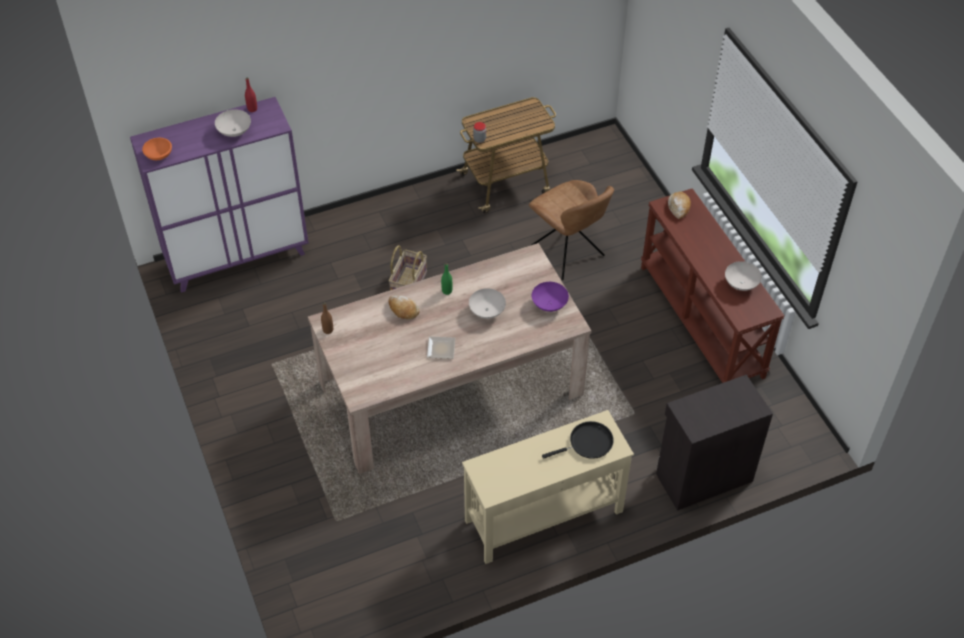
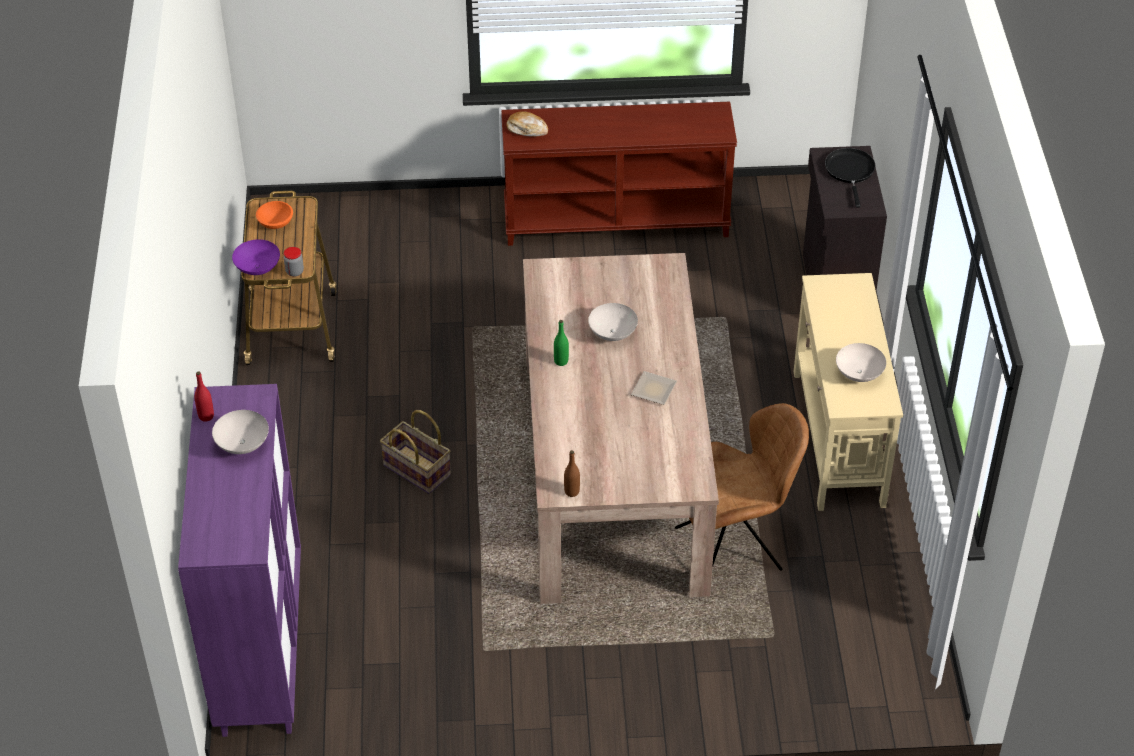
camera: 70 degrees left, 5 degrees down
(158, 155) = (241, 539): orange bowl -> orange bowl (275, 223)
(403, 310) = (572, 410): bread -> none
(548, 304) = (628, 277): purple bowl -> purple bowl (258, 269)
(568, 253) = (449, 302): brown chair -> brown chair (732, 548)
(587, 443) = (843, 304): black frying pan -> black frying pan (850, 171)
(741, 283) = (669, 117): white bowl -> white bowl (859, 373)

